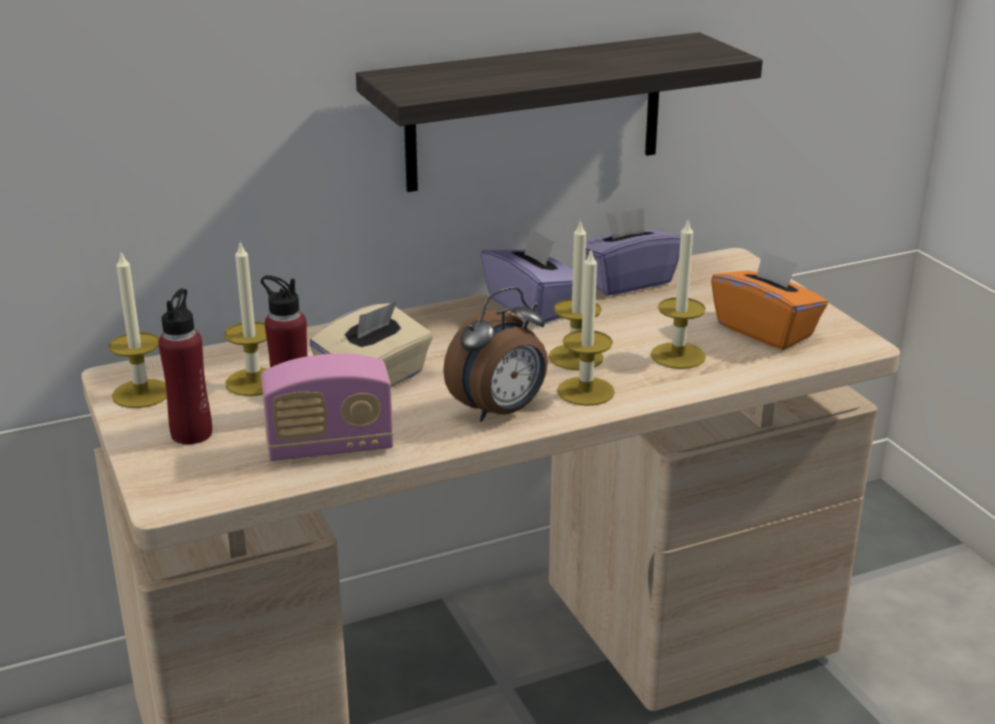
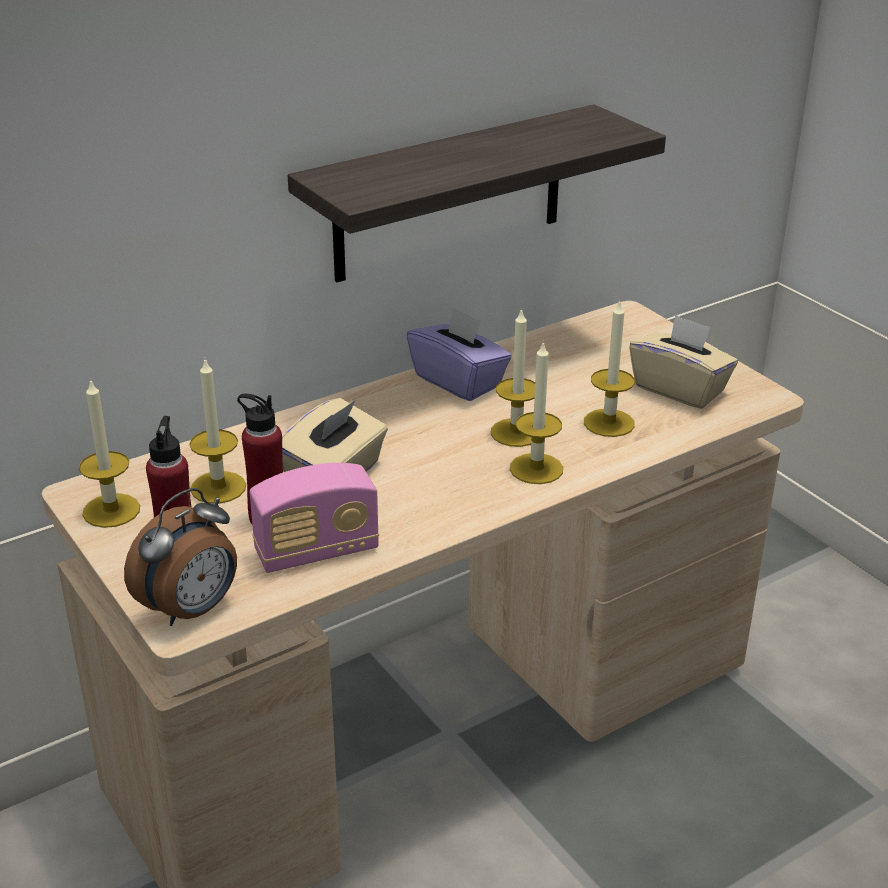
camera: 10 degrees left, 5 degrees up
(500, 411) = (464, 497): alarm clock -> alarm clock (191, 610)
(626, 282) = (538, 346): purple tissue box -> none
(765, 330) = (679, 389): orange tissue box -> beige tissue box

